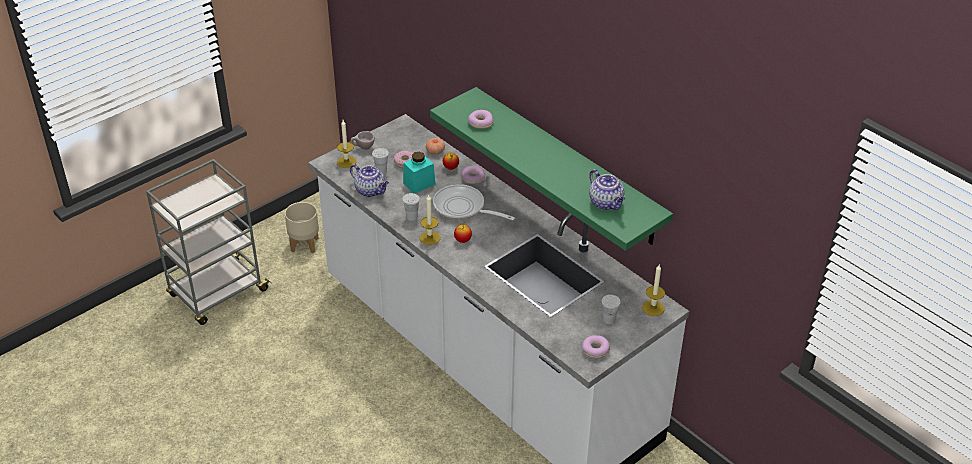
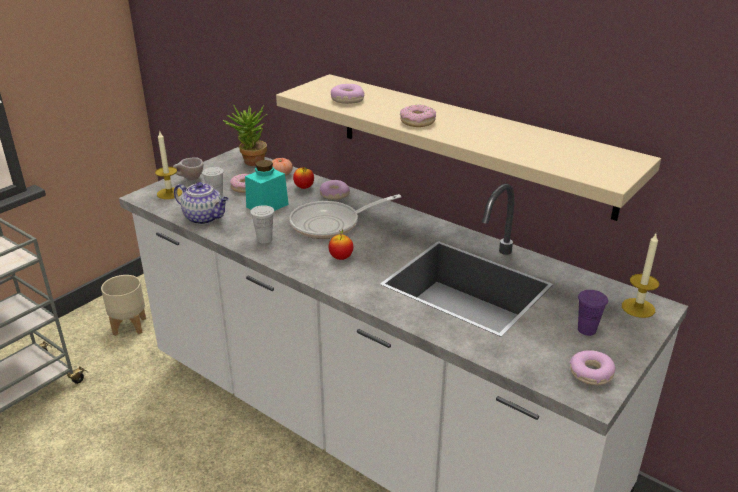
camera: 10 degrees left, 10 degrees down
(413, 135) = (250, 163): none -> potted plant
(430, 238) = (294, 259): candle -> none
(463, 208) = (331, 224): frying pan -> frying pan turned 45 degrees counterclockwise
(523, 155) = (417, 121): none -> donut
(567, 166) = (470, 142): green shelf -> beige shelf
(606, 203) = (562, 155): teapot -> none
(609, 320) = (586, 330): white cup -> purple cup

